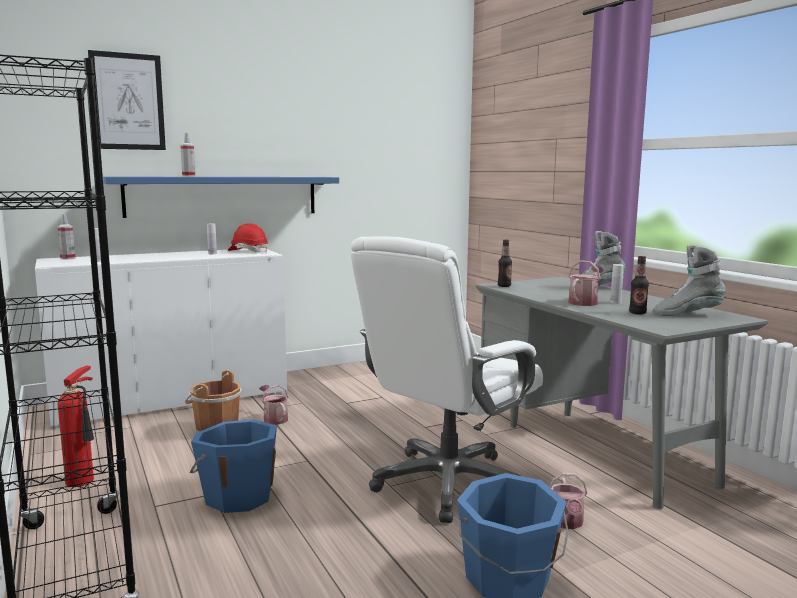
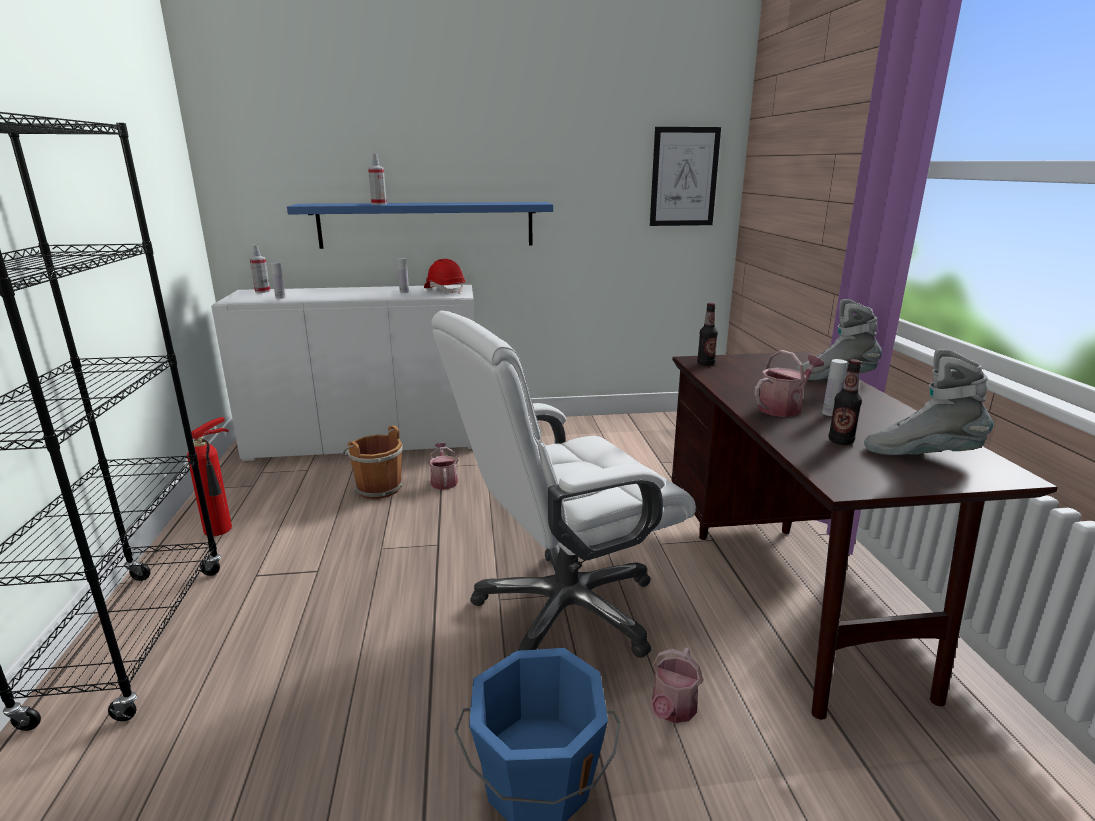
camera: 20 degrees right, 10 degrees up
(128, 101) = (318, 118): picture -> picture (684, 177)
(237, 496) = (337, 579): blue bucket -> none
(593, 447) = (788, 590): grey desk -> brown desk

